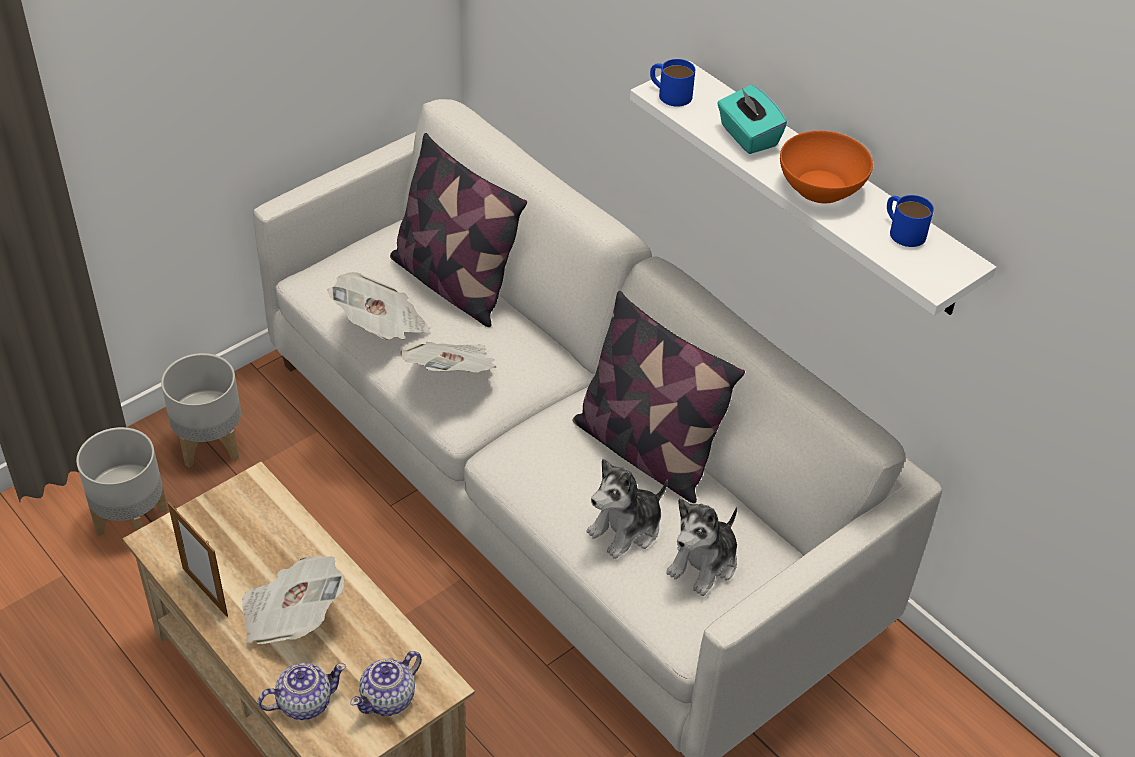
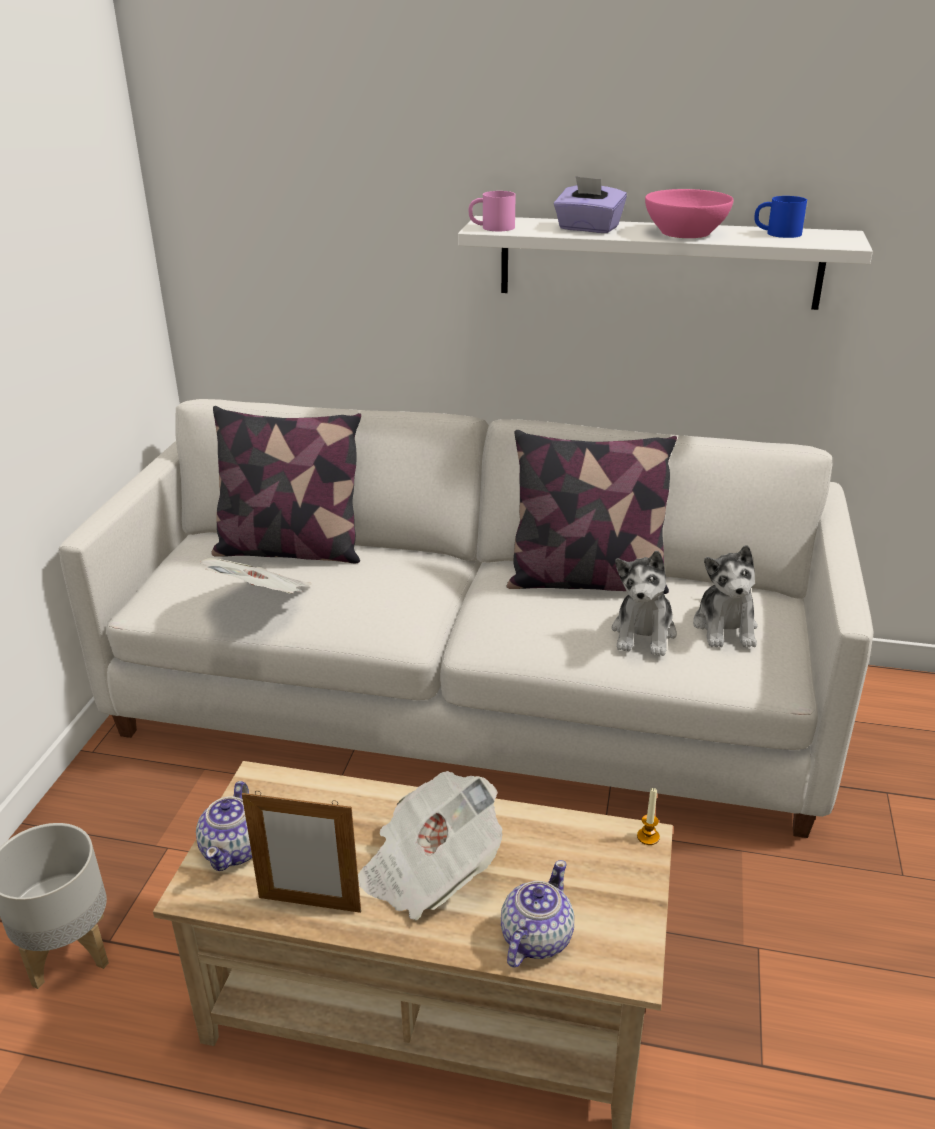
camera: 35 degrees left, 15 degrees down
(211, 445) = (101, 835): grey planter -> none
(389, 698) = (610, 880): teapot -> teapot (235, 849)
(447, 687) = (648, 837): none -> candle
(452, 374) = (369, 602): newspaper -> none
(669, 93) = (491, 227): blue mug -> pink mug
(748, 136) = (588, 228): turquoise tissue box -> purple tissue box
(820, 187) = (685, 232): orange bowl -> pink bowl

